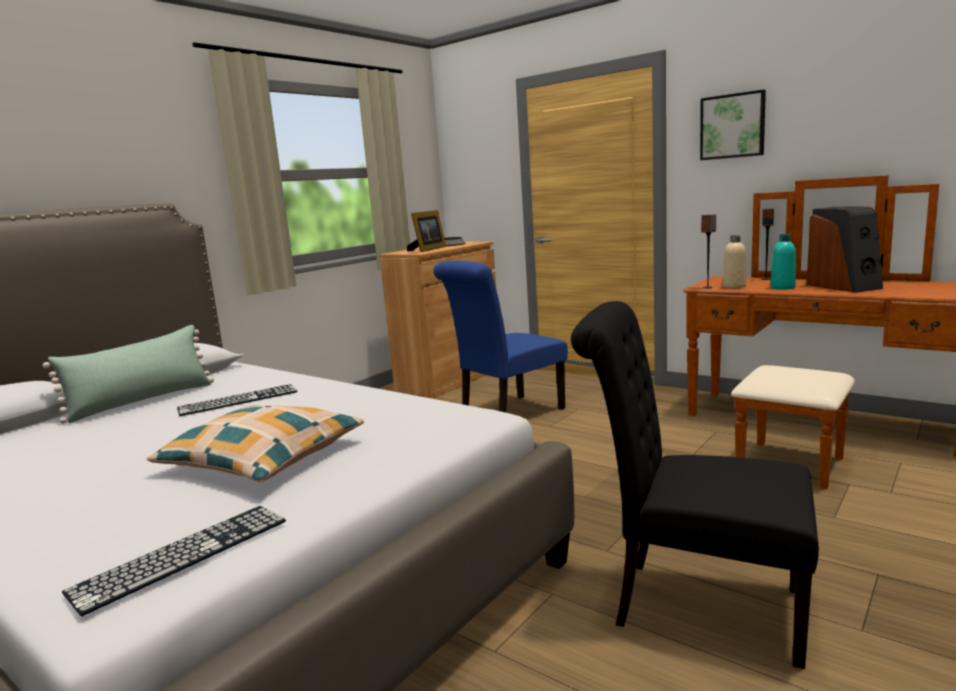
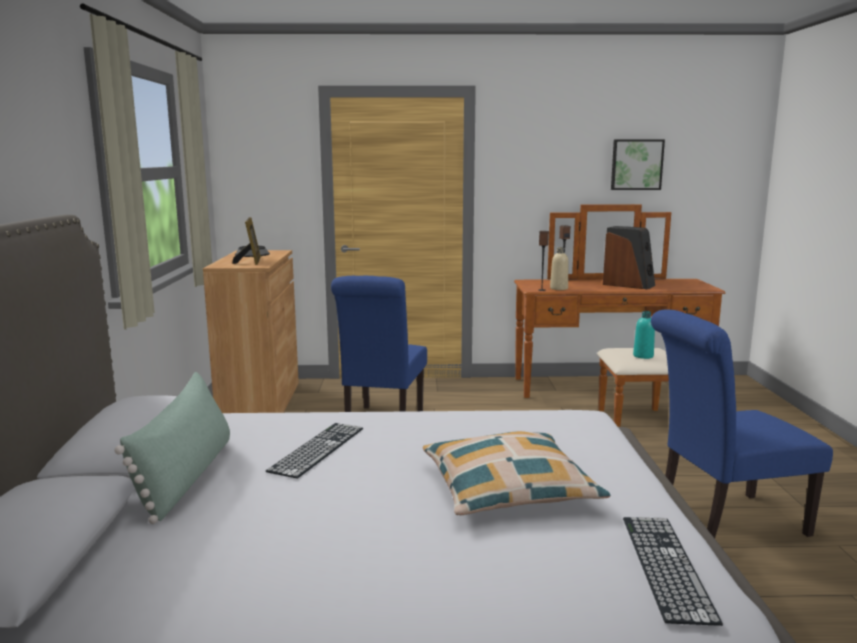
camera: 40 degrees left, 0 degrees up
(695, 605) = (722, 523): black chair -> blue chair
(732, 126) = (532, 157): picture -> picture (636, 164)
(782, 287) = (593, 287): turquoise bottle -> turquoise bottle (643, 356)

